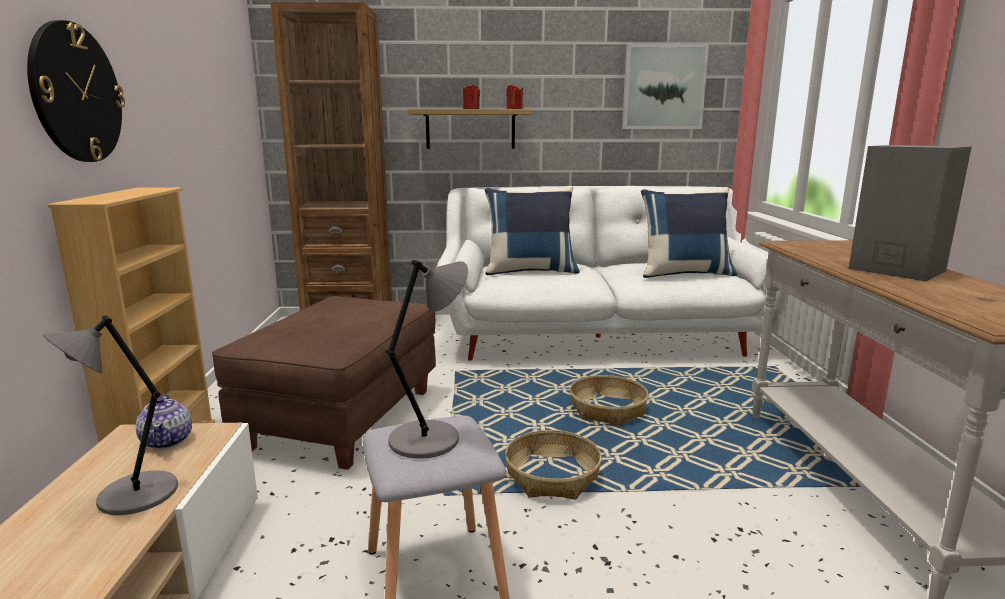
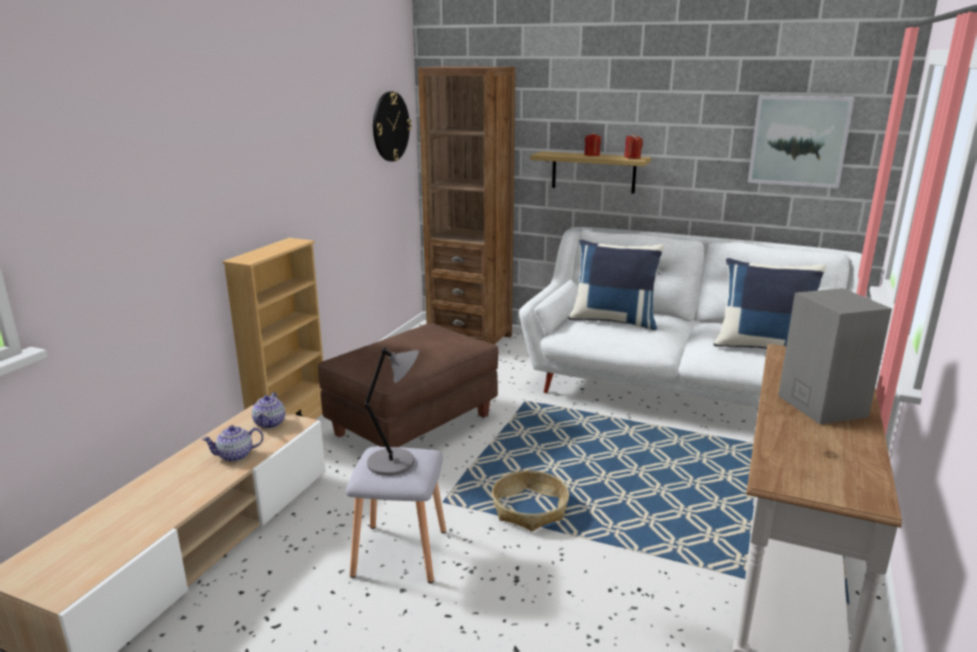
camera: 25 degrees right, 5 degrees up
(76, 93) = (248, 182): wall clock -> wall clock (390, 126)
(133, 496) = (236, 455): grey table lamp -> teapot
(607, 409) = (624, 465): basket -> none

